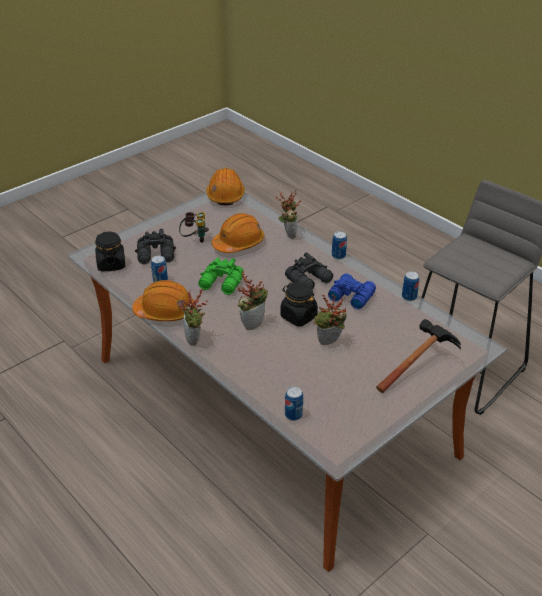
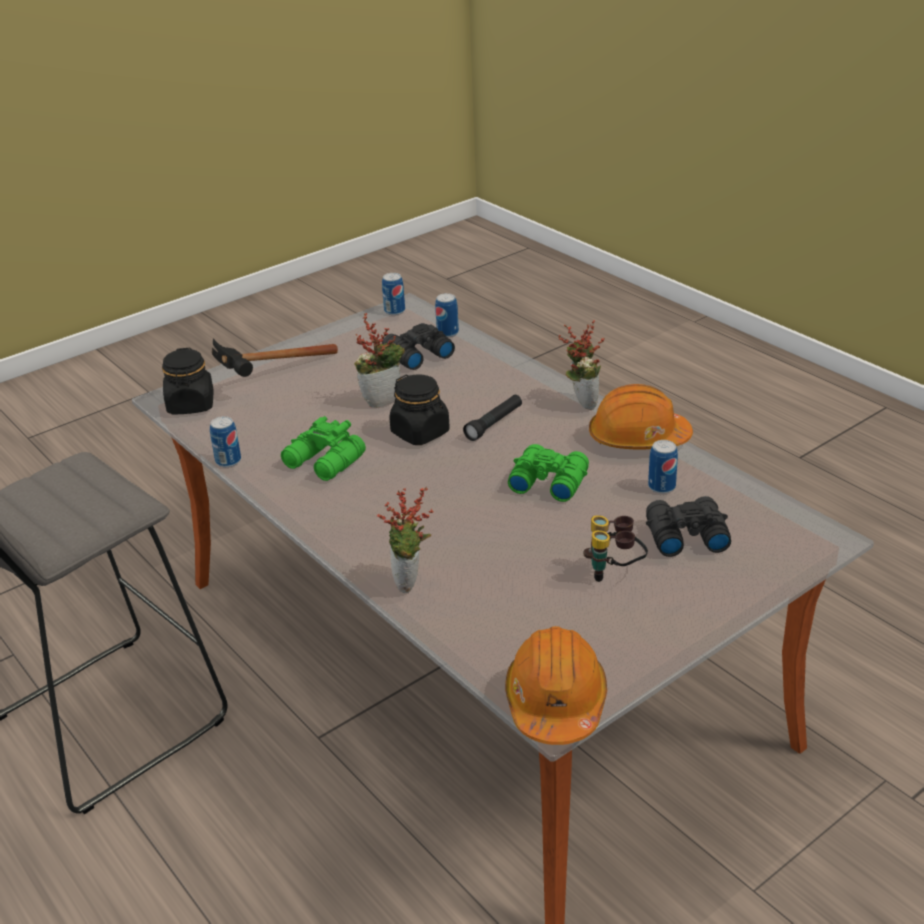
camera: 175 degrees left, 5 degrees down
(111, 264) = (769, 517): black jar -> black jar (191, 405)
(238, 243) = (518, 561): orange hard hat -> none
(252, 323) = (494, 424): potted plant -> black flashlight
(310, 280) = (388, 488): black binoculars -> black binoculars (416, 355)
(338, 255) = (320, 534): can -> can (394, 311)
(351, 295) = (324, 463): blue binoculars -> green binoculars

